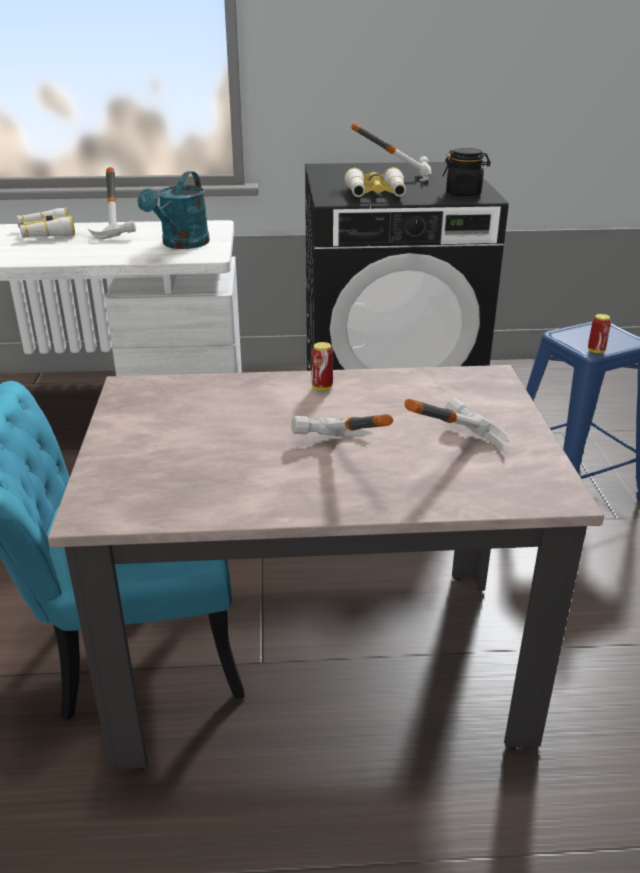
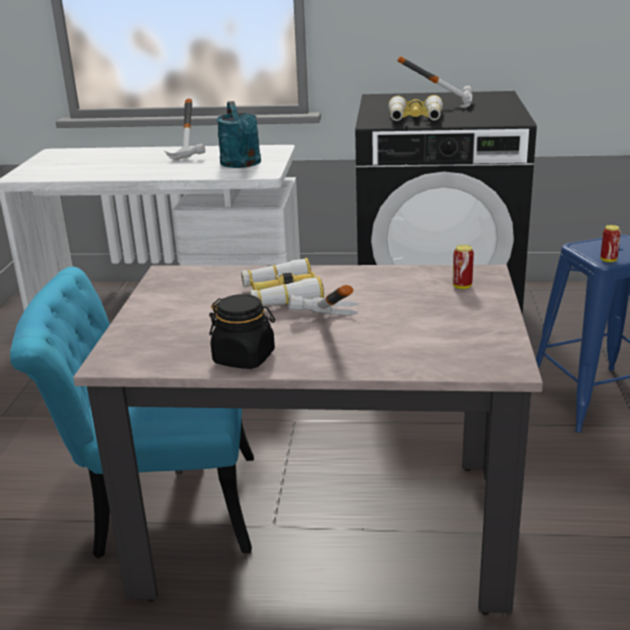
camera: 10 degrees right, 5 degrees down
(46, 233) = (130, 154): binoculars -> binoculars (281, 296)
(181, 244) = (242, 164): turquoise watering can -> turquoise watering can turned 45 degrees counterclockwise
(322, 387) = (329, 278): can -> can (462, 286)
(440, 452) = (415, 329): hammer -> none
(464, 193) = (498, 117): black jar -> black jar (244, 358)

